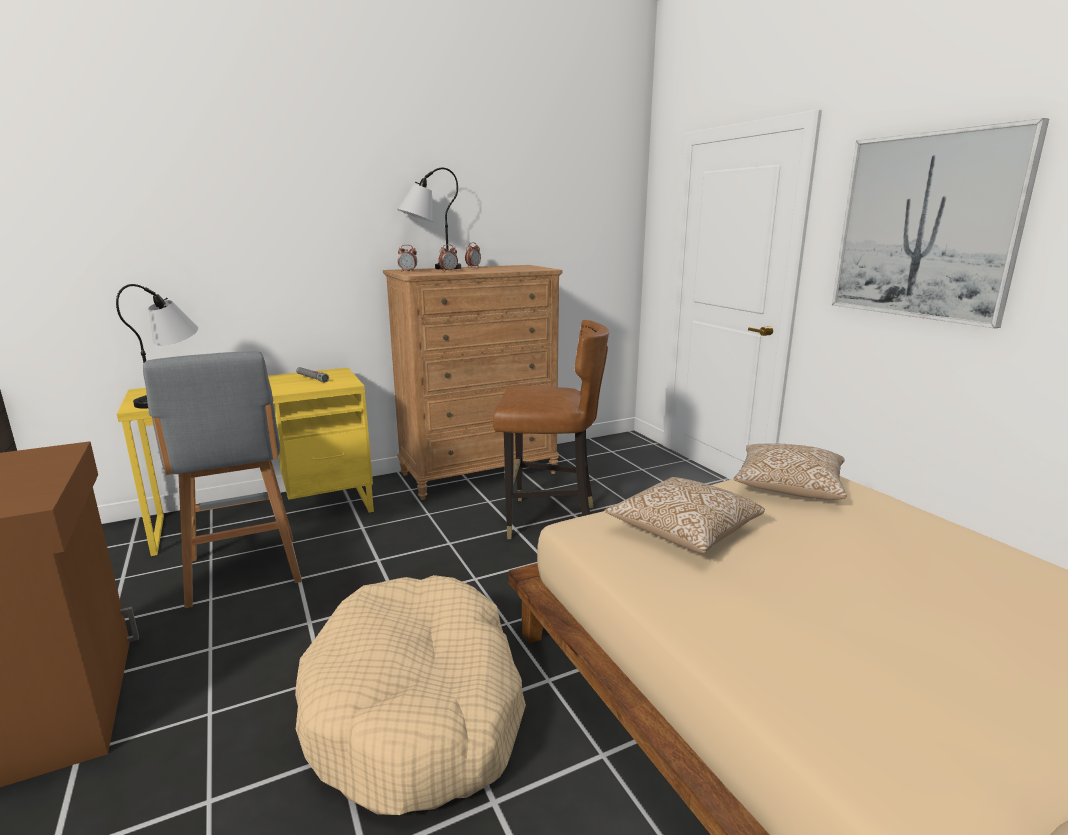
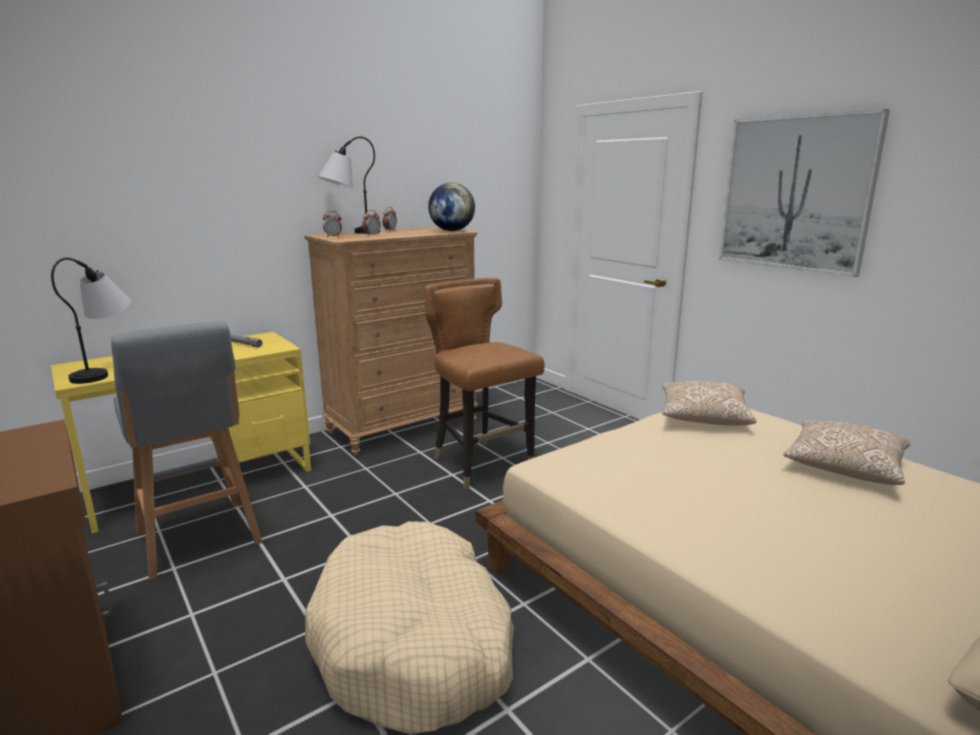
camera: 10 degrees left, 0 degrees up
(536, 268) = (452, 231): none -> globe
(549, 520) = (482, 464): brown chair -> brown chair turned 120 degrees counterclockwise
(683, 531) = (631, 461): pillow -> pillow (844, 468)

